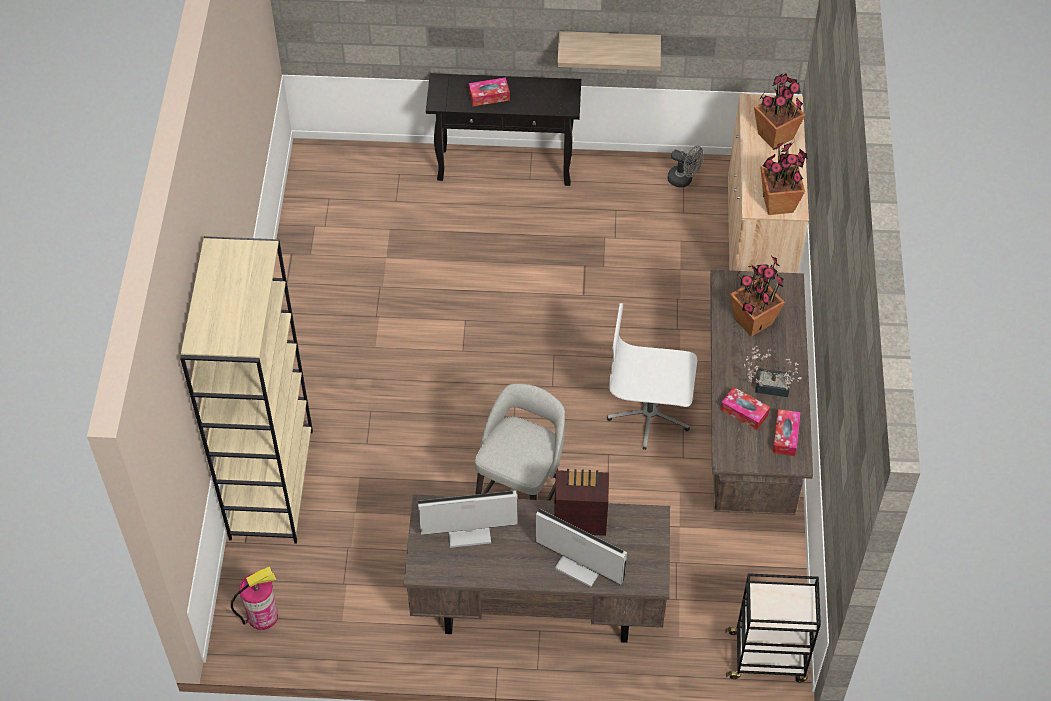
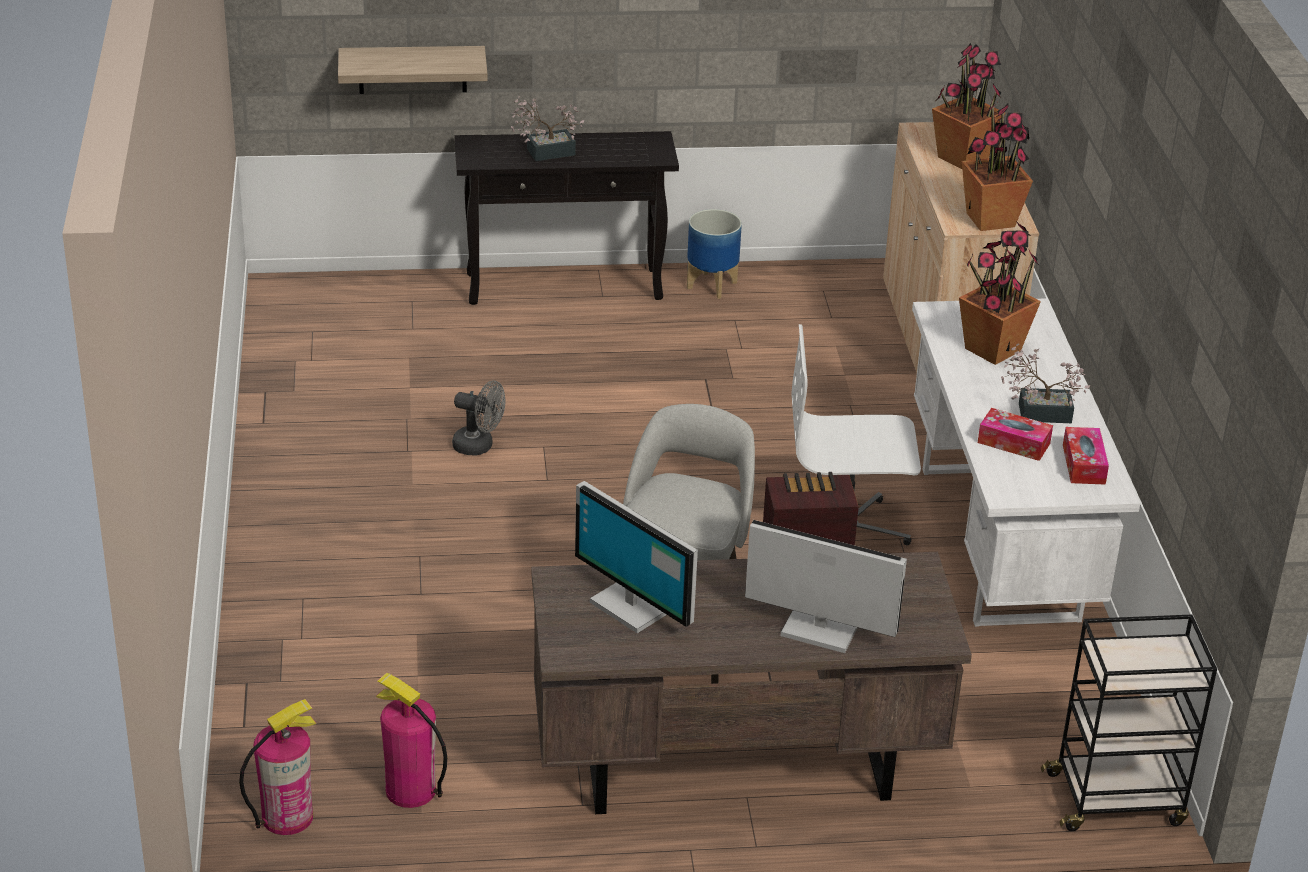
camera: 10 degrees left, 20 degrees down
(271, 483) = (275, 651): beige bookcase -> none
(338, 603) = (410, 790): none -> fire extinguisher
(469, 534) = (633, 605): monitor -> monitor turned 120 degrees counterclockwise
(489, 96) = (545, 152): tissue box -> potted plant
(606, 174) = (711, 285): none -> planter
(609, 45) = (710, 70): shelf -> shelf (412, 69)
(684, 180) = (822, 285): grey fan -> grey fan (479, 446)
(748, 435) = (1000, 543): brown desk -> white desk

